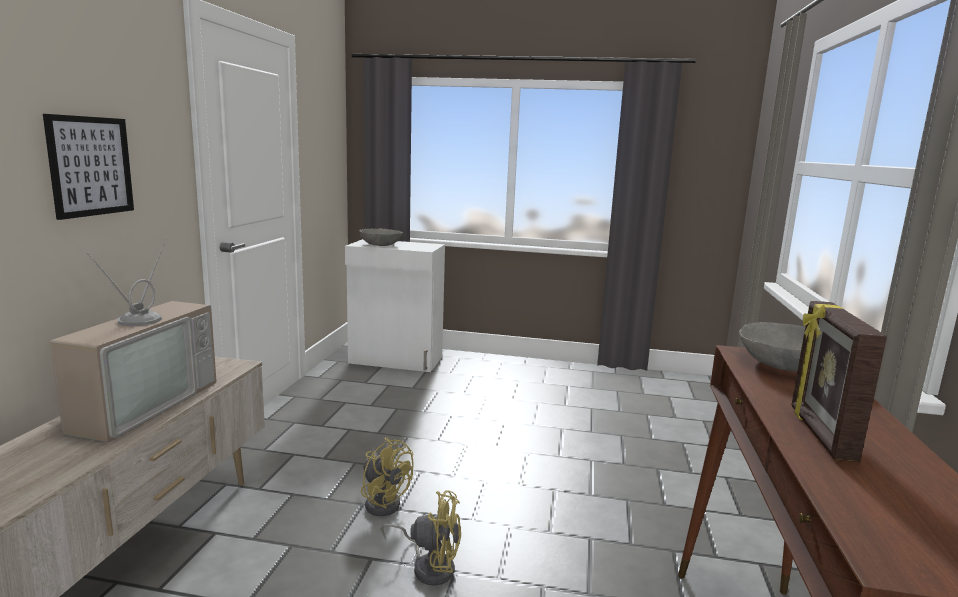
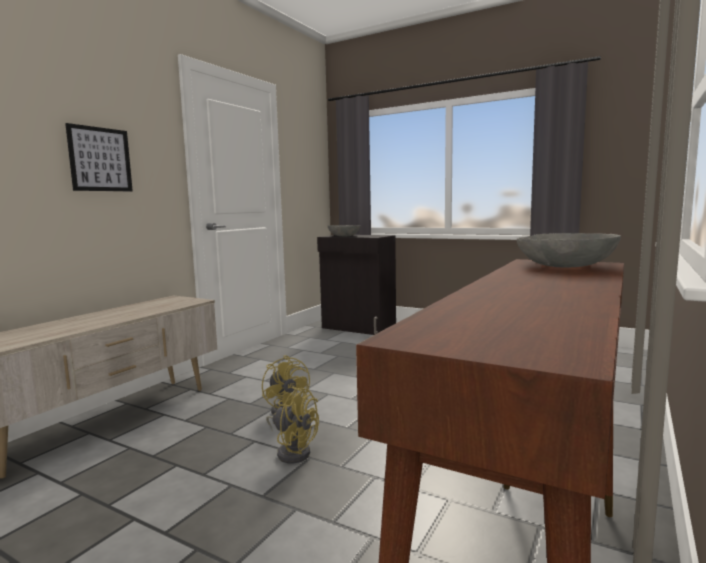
camera: 20 degrees right, 5 degrees down
(140, 404) = (116, 314): television -> none
(396, 360) = (358, 328): white cabinet -> black cabinet
(819, 433) = (511, 289): picture frame -> none

